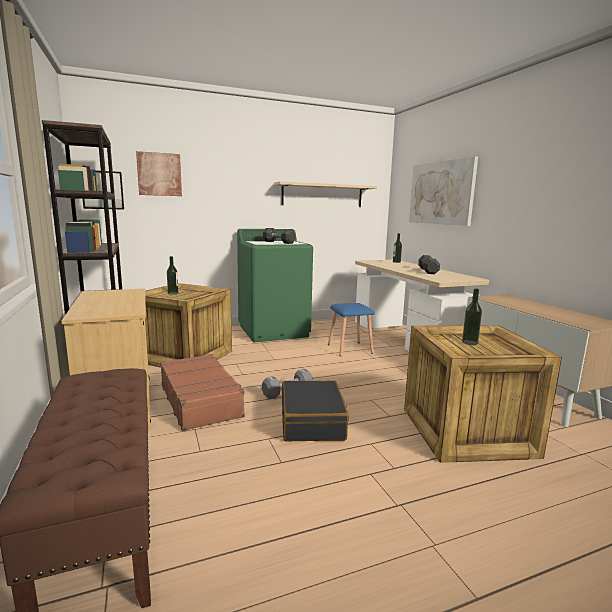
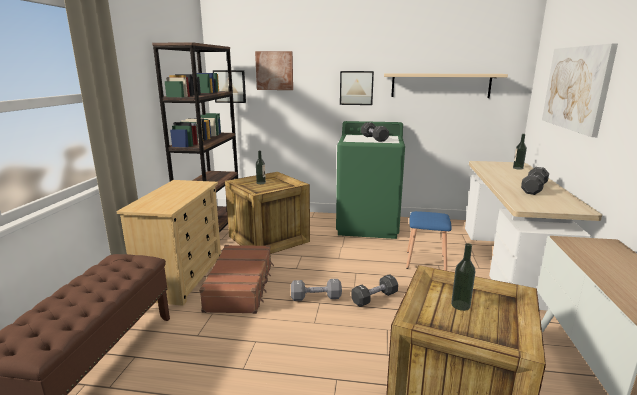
camera: 30 degrees right, 5 degrees up
(248, 195) = (356, 88): none -> picture
(312, 421) = (307, 336): black suitcase -> none
(338, 381) = (374, 298): none -> black dumbbell

